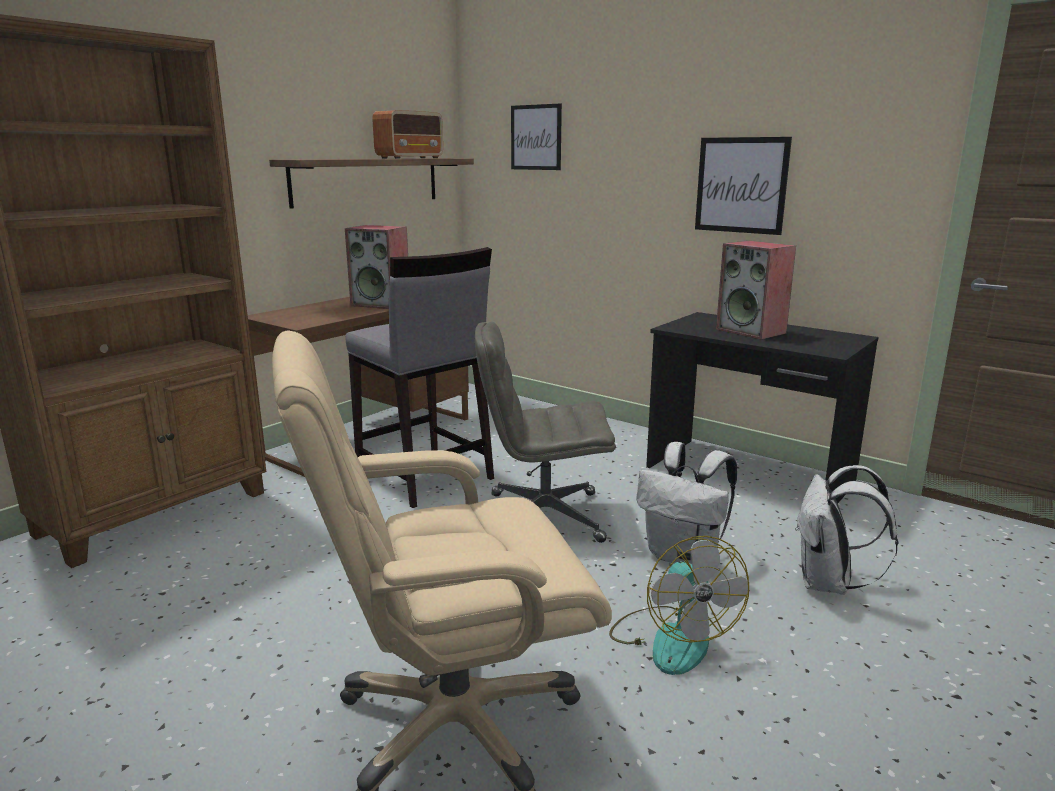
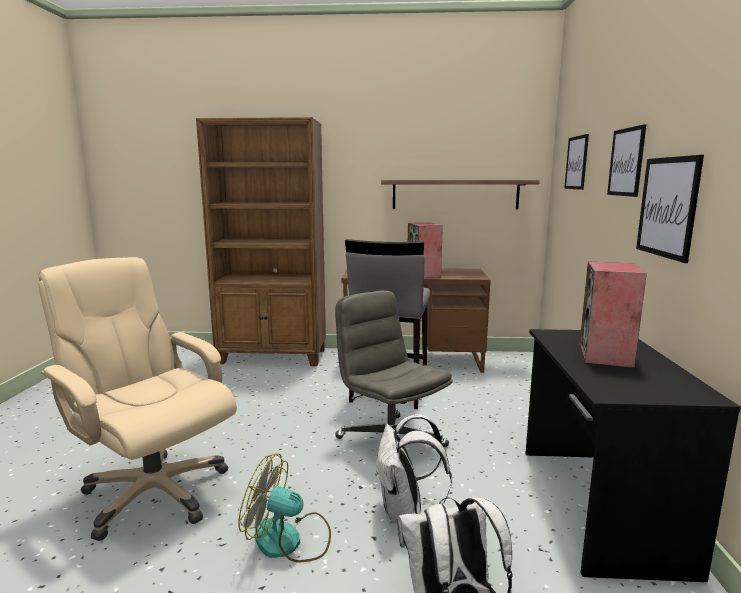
camera: 55 degrees right, 5 degrees down
(410, 158) = (486, 179): radio -> none
(656, 140) = (626, 162): none -> picture
(672, 638) = (289, 541): fan -> fan turned 60 degrees clockwise

